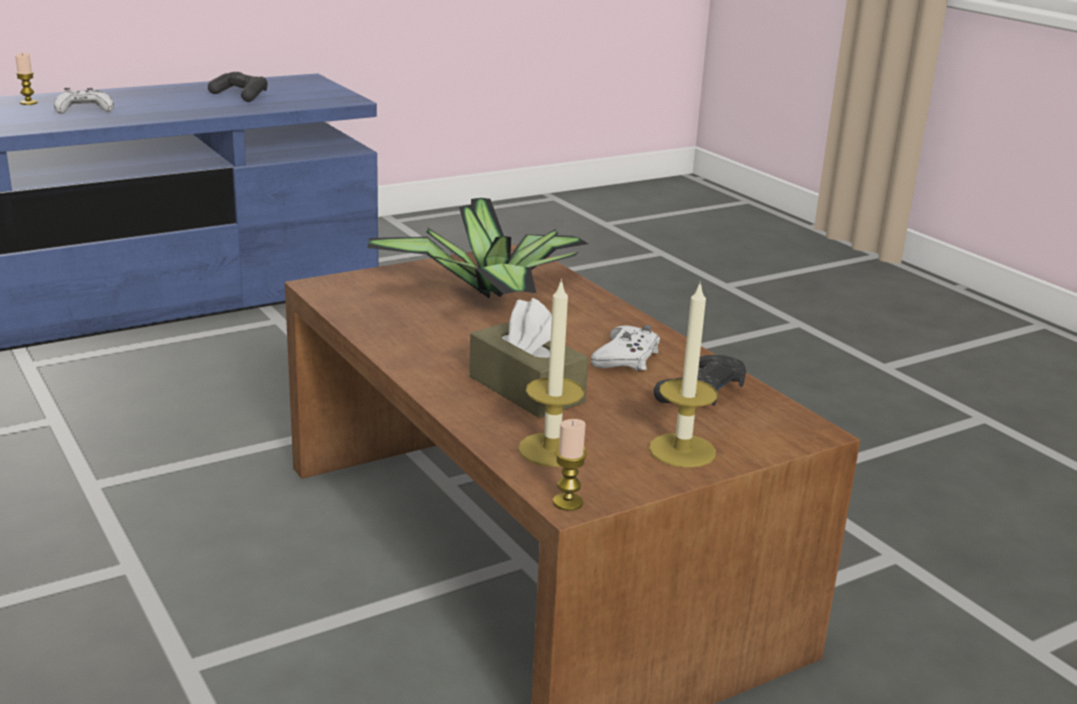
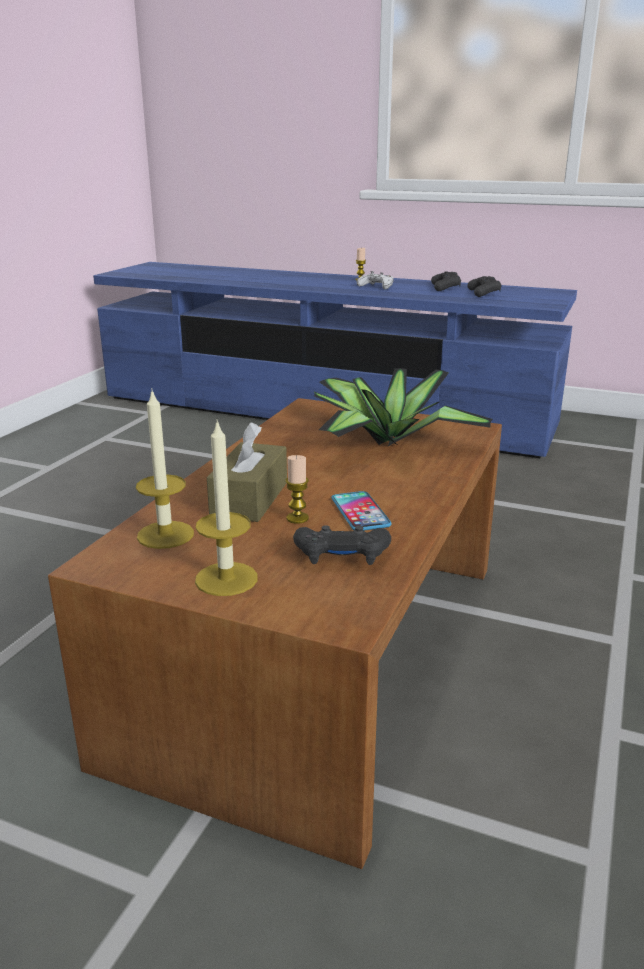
camera: 55 degrees right, 0 degrees up
(176, 96) = (445, 288): none -> black game controller
(567, 502) = (89, 564): candle -> candle (297, 518)
(626, 358) = (360, 512): white game controller -> phone

